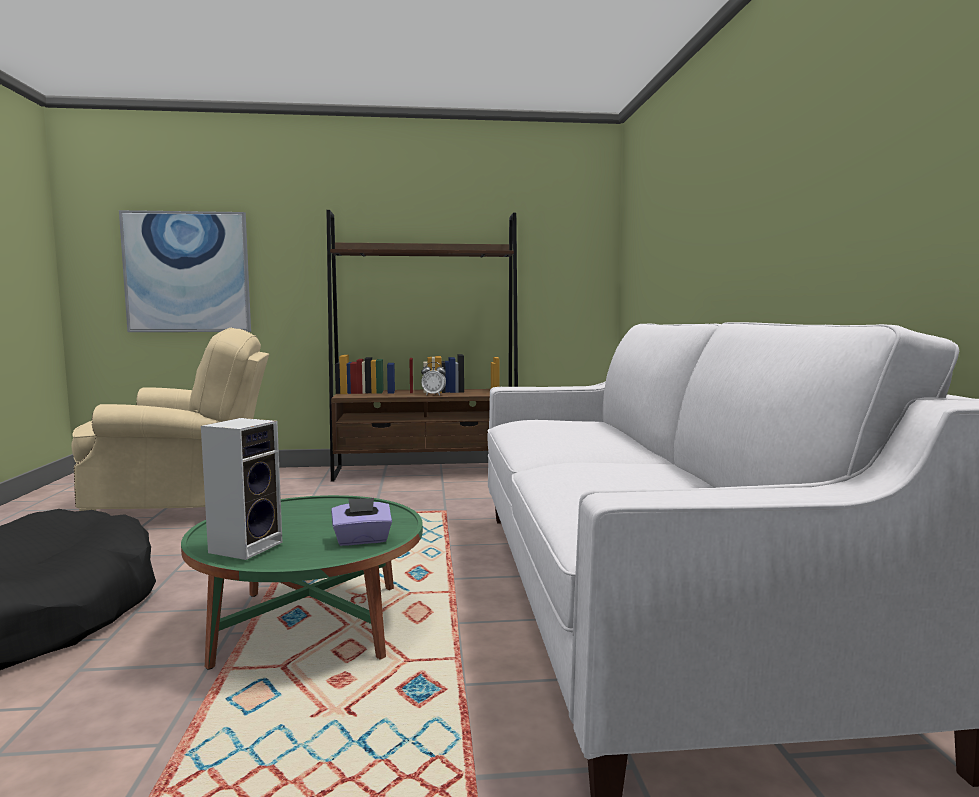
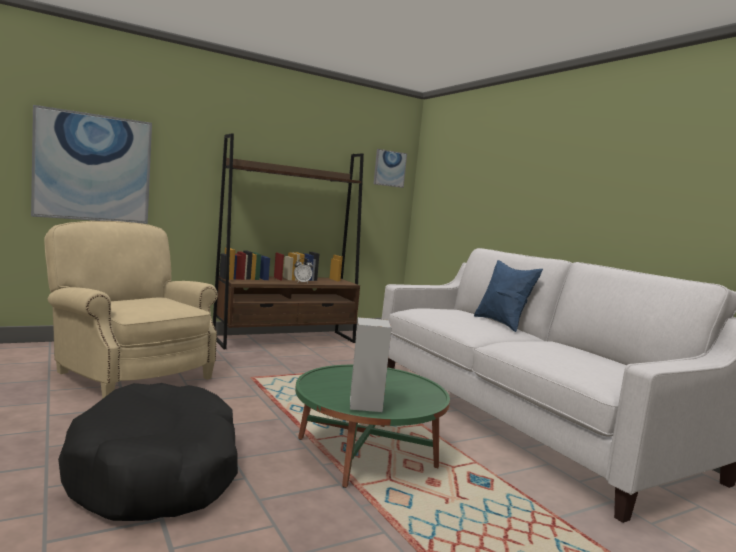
camera: 25 degrees left, 0 degrees up
(183, 505) = (130, 374): beige armchair -> beige armchair turned 105 degrees counterclockwise
(362, 540) = (419, 395): purple tissue box -> none
(574, 230) = (389, 168): none -> picture
(624, 438) = (502, 323): none -> blue pillow

